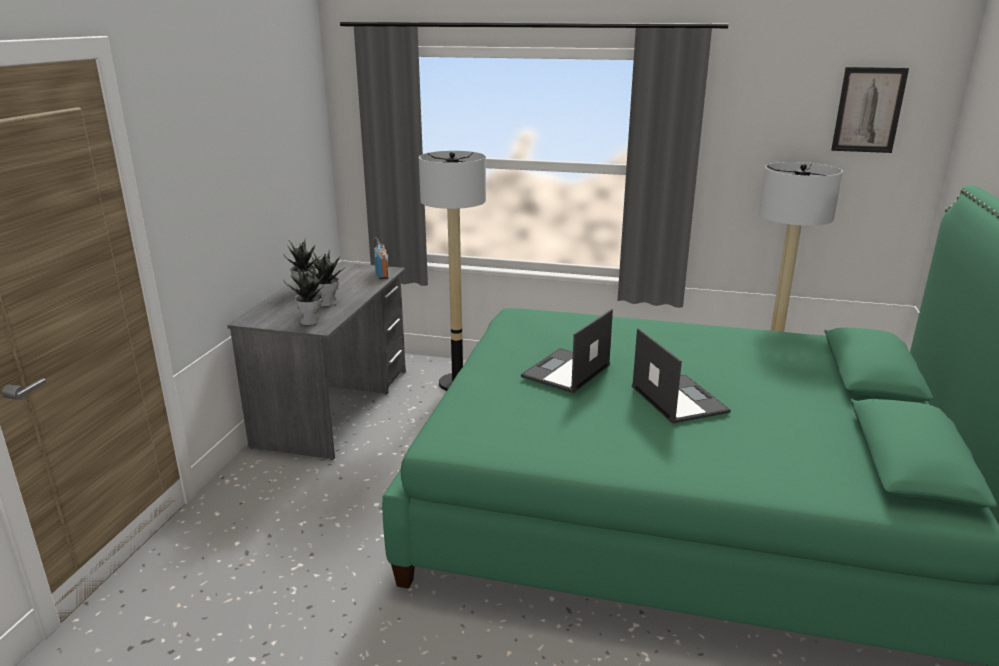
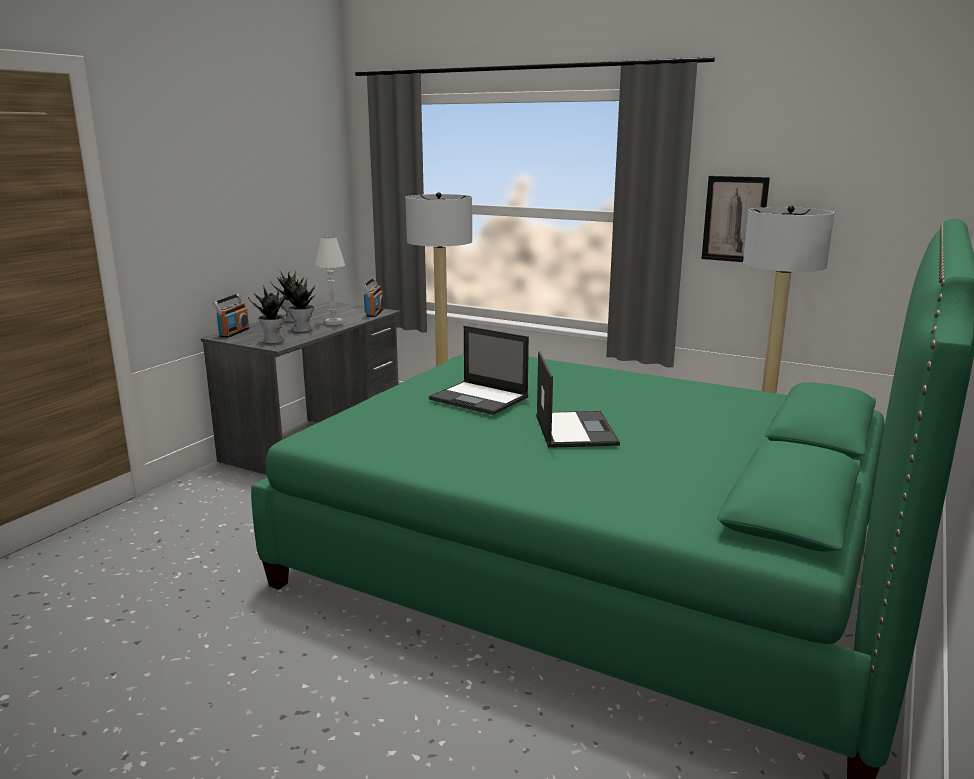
camera: 15 degrees right, 5 degrees down
(258, 314) = (234, 332): none -> radio
(352, 290) = (333, 323): none -> white table lamp
(566, 371) = (480, 398): laptop -> laptop turned 105 degrees counterclockwise
(868, 110) = (877, 149): picture -> picture (734, 219)

